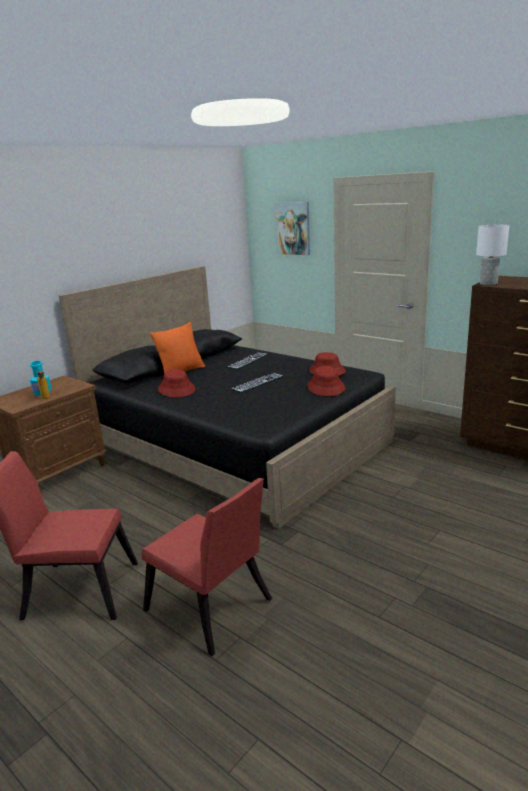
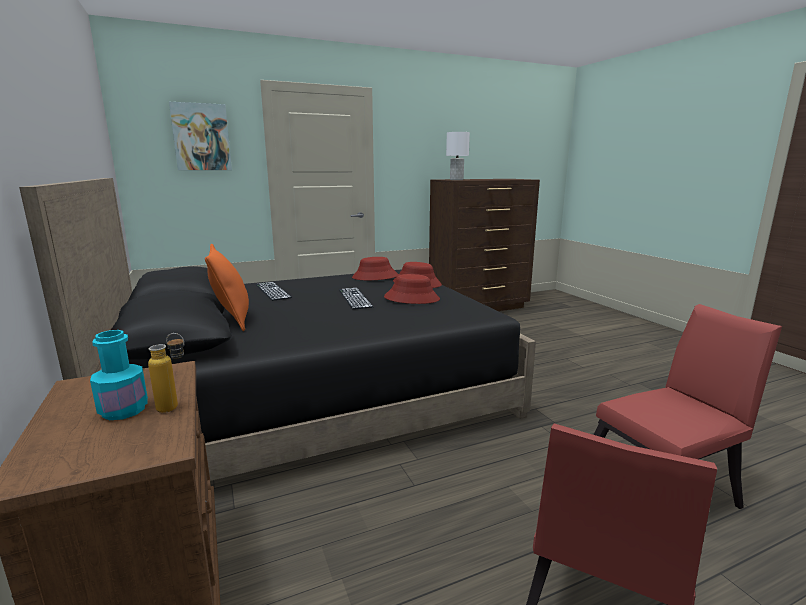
camera: 65 degrees left, 5 degrees down
(177, 389) = (297, 330): red hat -> red hat (412, 298)

